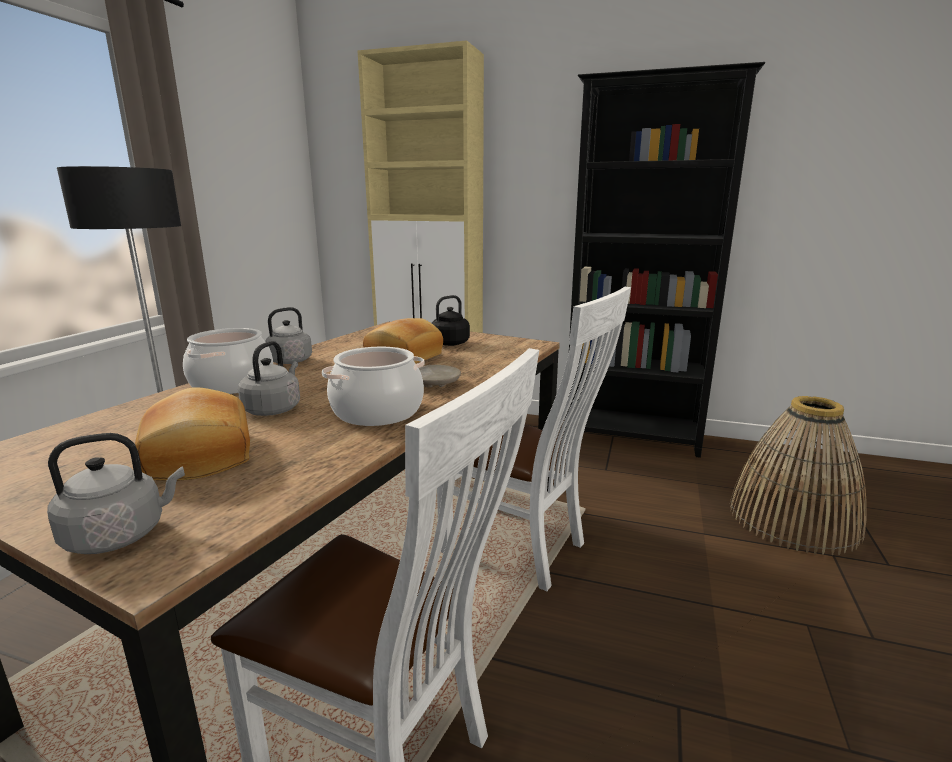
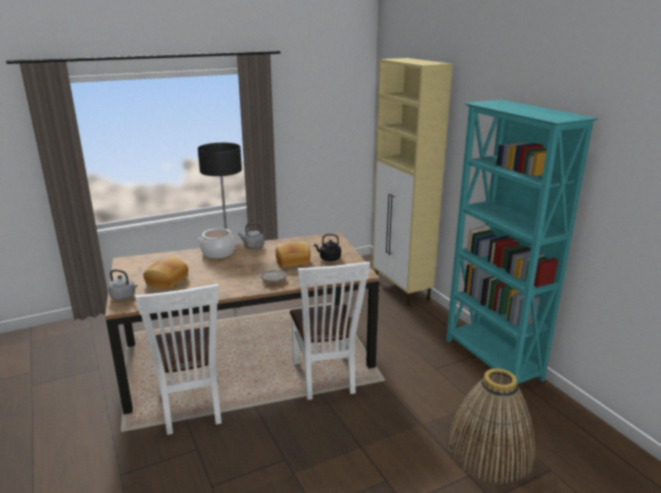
camera: 45 degrees right, 5 degrees up
(274, 409) = (209, 270): grey kettle -> none
(377, 412) = (231, 285): cooking pot -> none
(632, 438) = (492, 360): black bookcase -> turquoise bookcase

